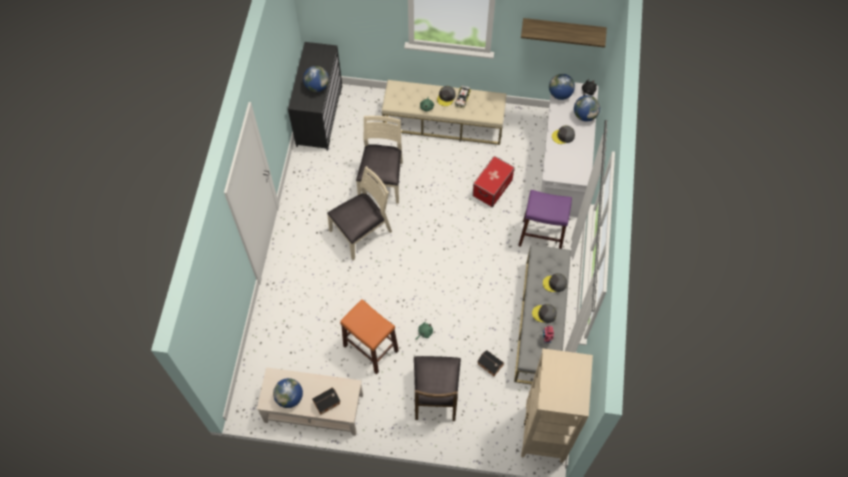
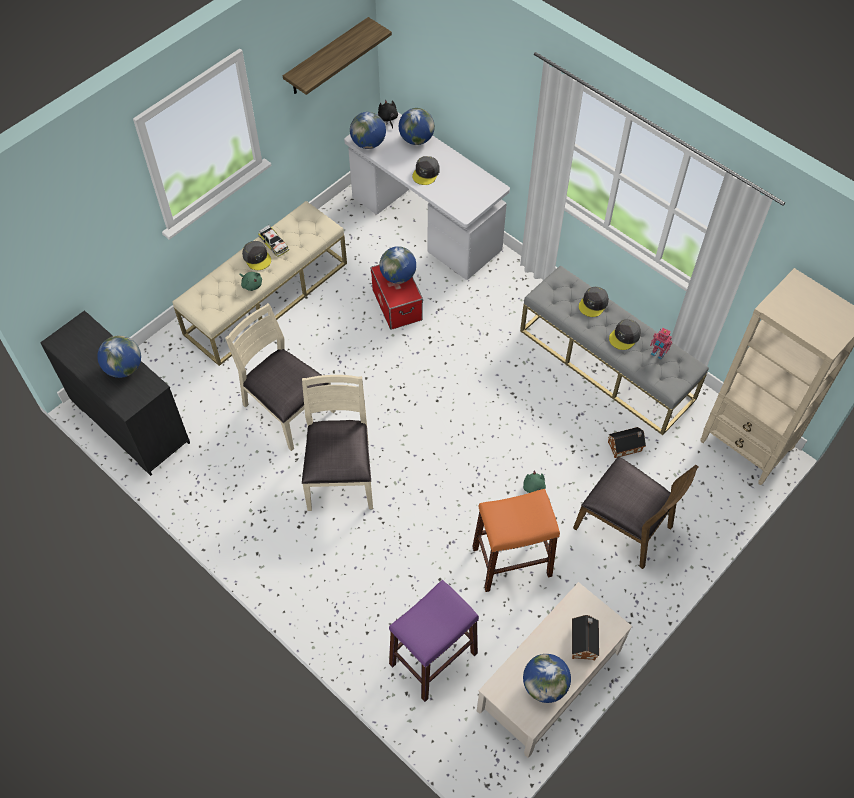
camera: 55 degrees left, 5 degrees down
(499, 173) = (398, 276): none -> globe
(542, 236) = (499, 297): purple stool -> purple stool (433, 658)

